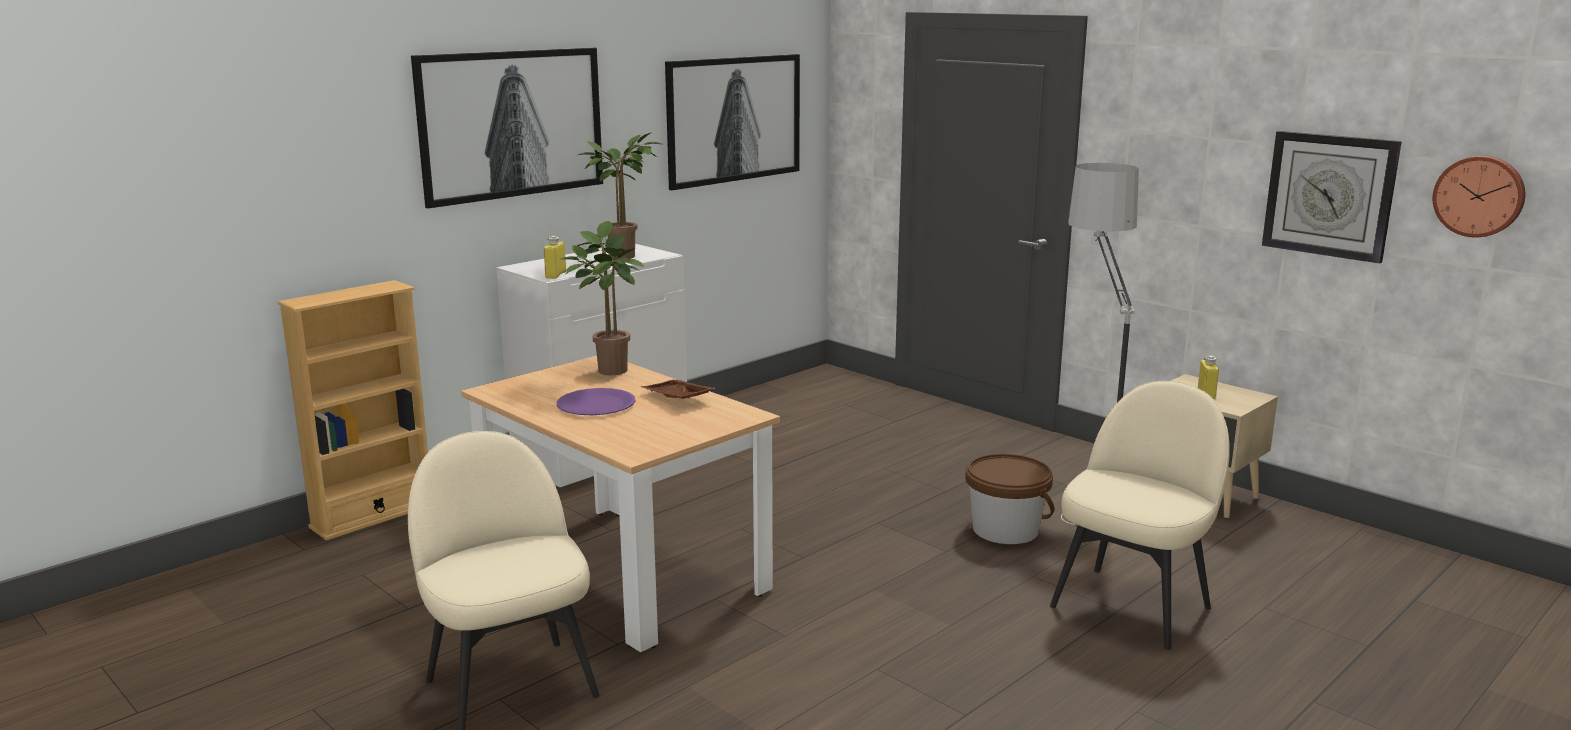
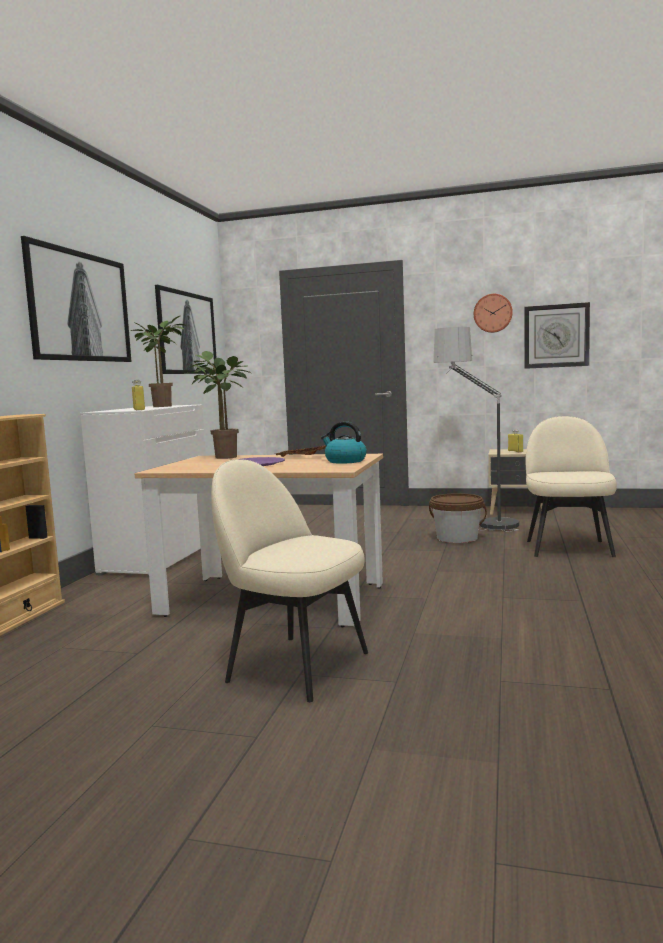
camera: 30 degrees left, 10 degrees down
(687, 429) = (345, 461): none -> kettle
(1479, 196) = (631, 323): wall clock -> wall clock (493, 313)

